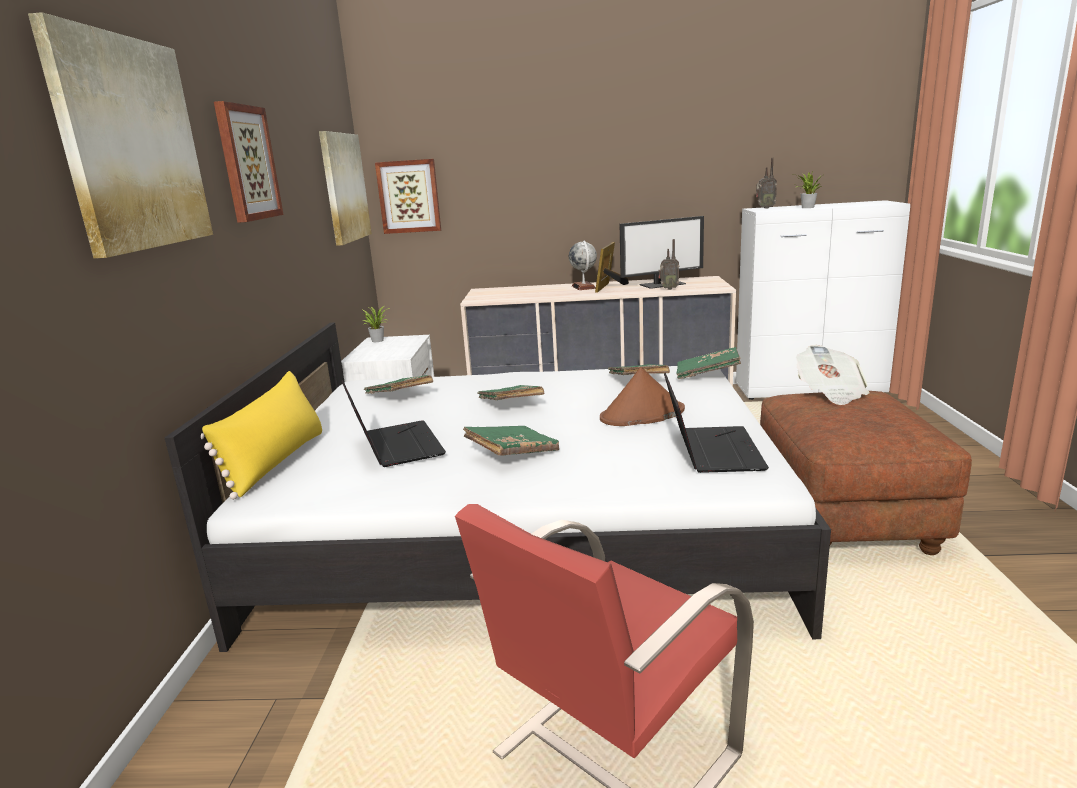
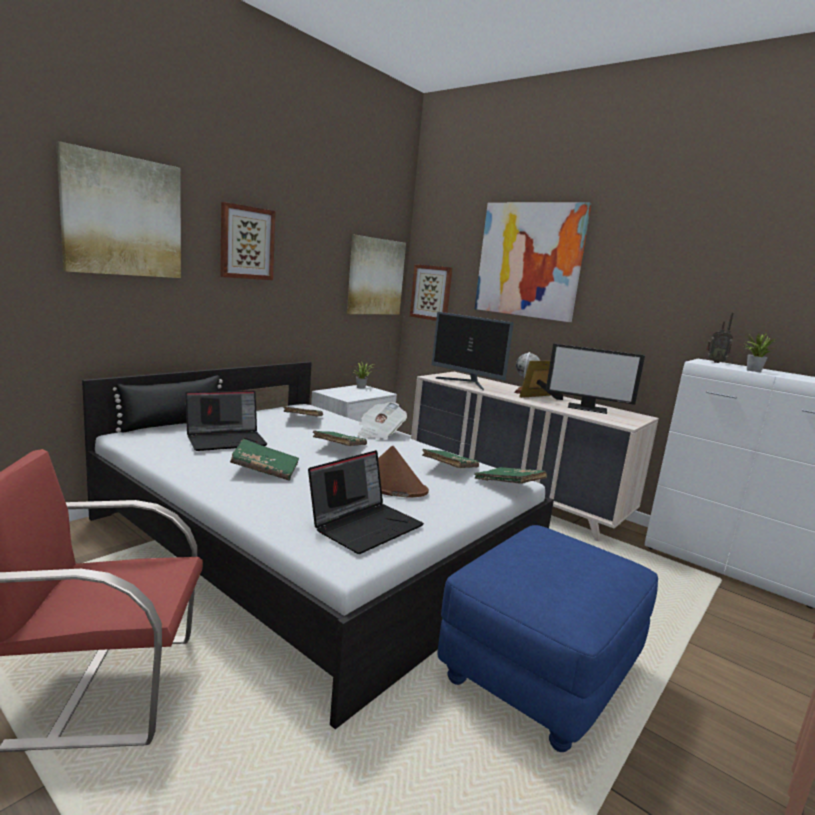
camera: 35 degrees right, 5 degrees down
(276, 462) = (173, 425): yellow pillow -> black pillow
(394, 446) = (227, 440): laptop -> laptop turned 45 degrees clockwise
(521, 295) = (467, 383): none -> monitor
(540, 135) = (529, 260): none -> picture
(668, 288) = (580, 412): radio -> none
(830, 393) = (577, 542): newspaper -> newspaper (379, 434)
(844, 518) = (539, 672): brown ottoman -> blue ottoman

